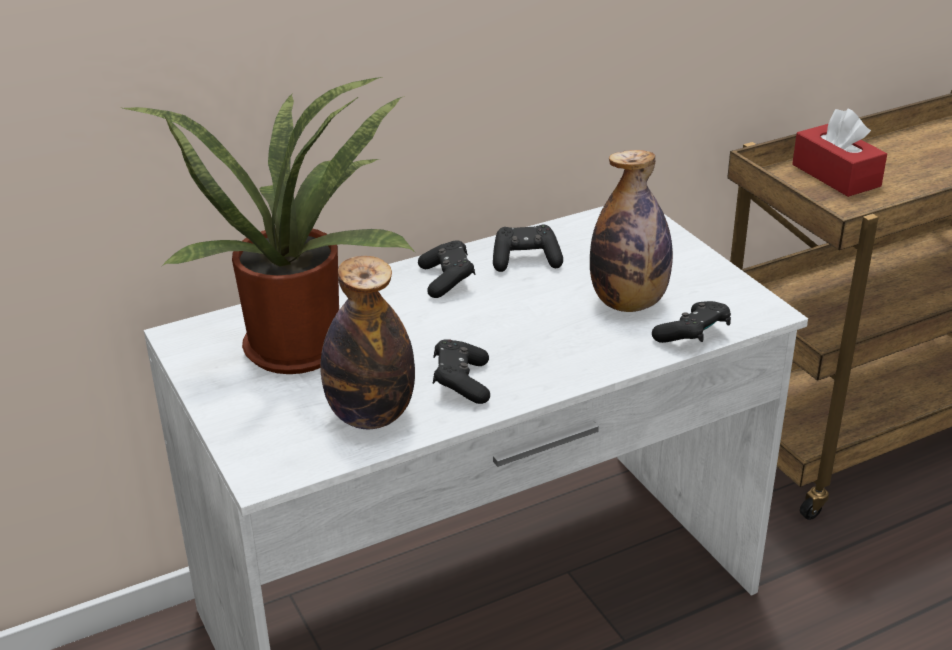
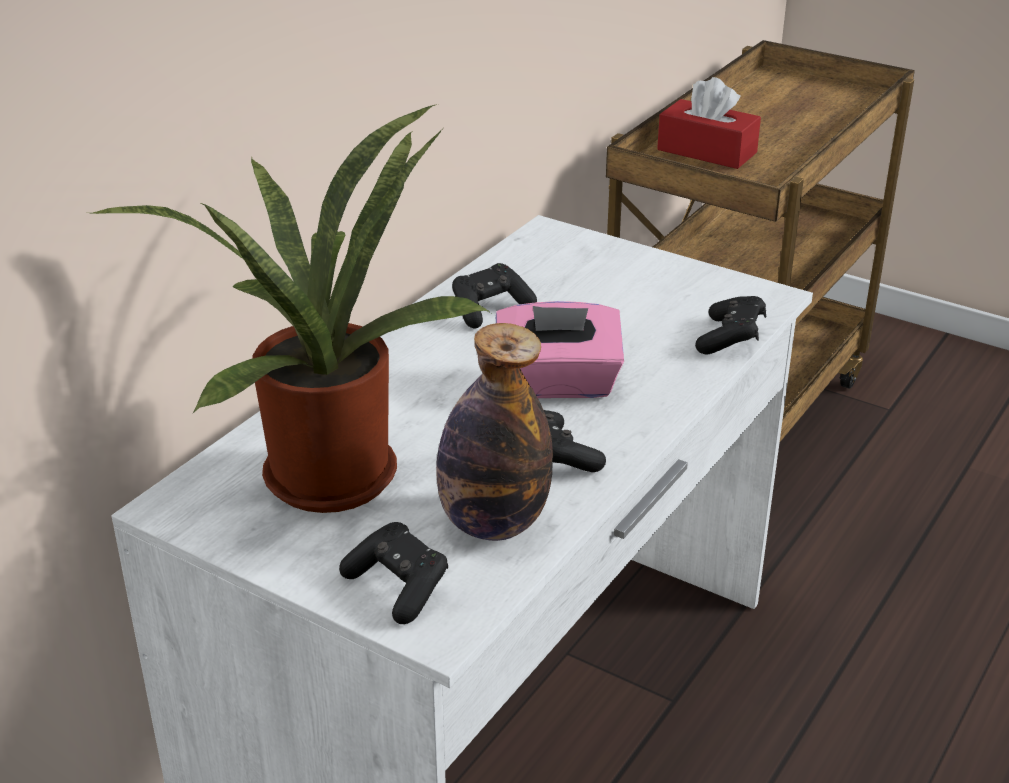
camera: 30 degrees left, 0 degrees up
(447, 280) = (427, 353): black game controller -> black game controller (398, 587)
(519, 331) = (558, 384): none -> pink tissue box
(628, 303) = (637, 324): bottle -> none

